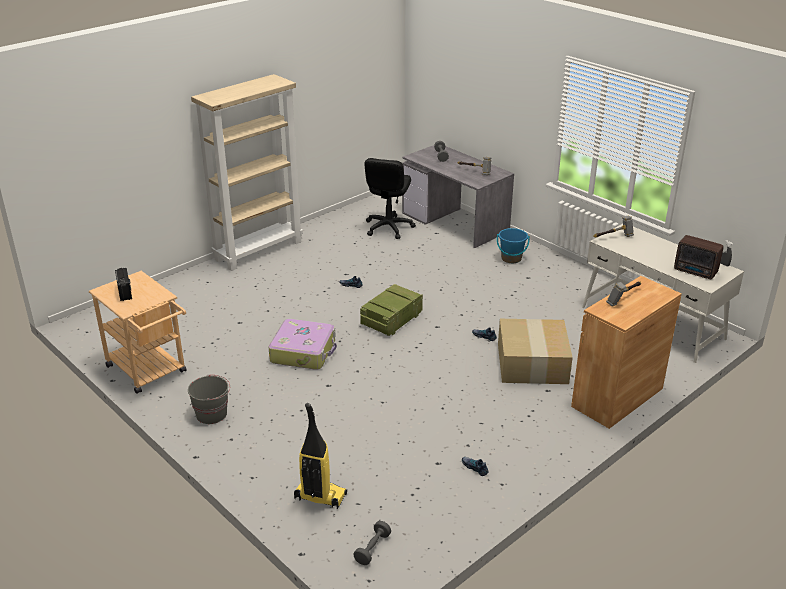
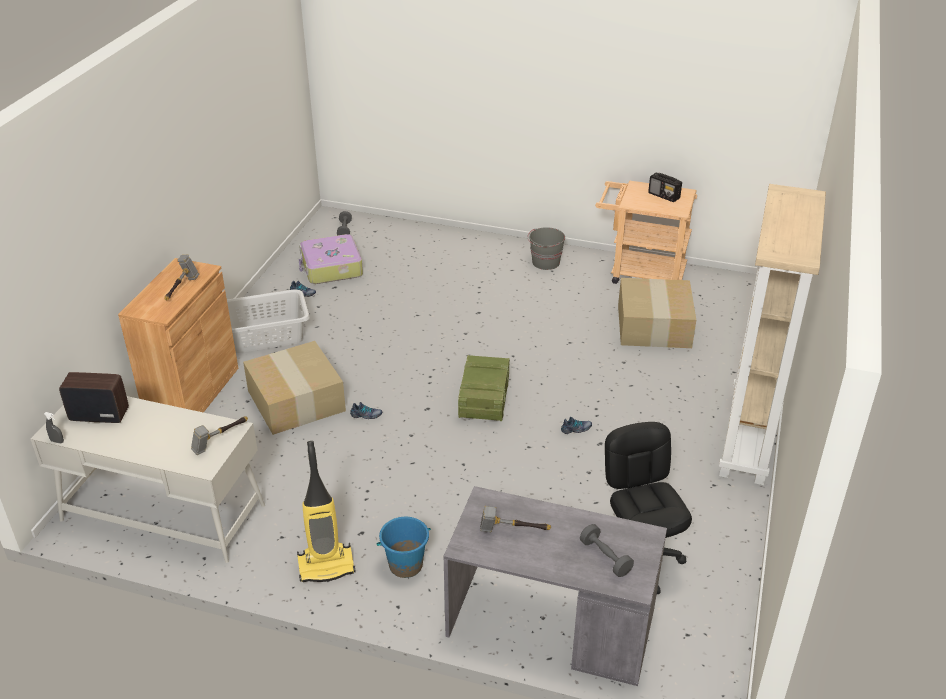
camera: 150 degrees right, 5 degrees up
(209, 325) = (655, 326): none -> cardboard box
(304, 352) = (534, 333): suitcase -> suitcase (331, 268)
(319, 497) = (405, 243): vacuum cleaner -> vacuum cleaner (326, 565)
(534, 429) = (266, 336): none -> grey laundry basket

